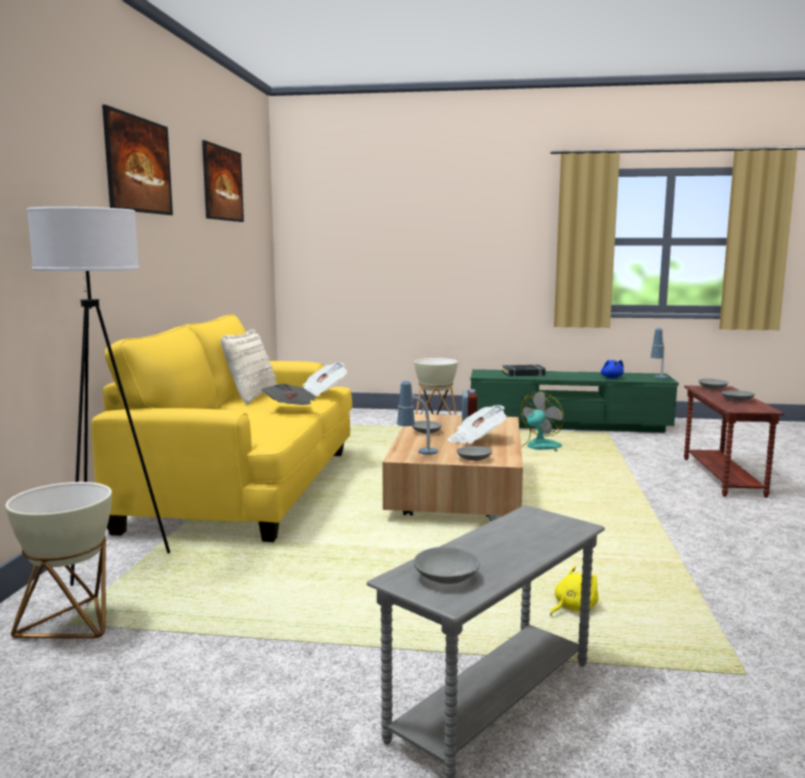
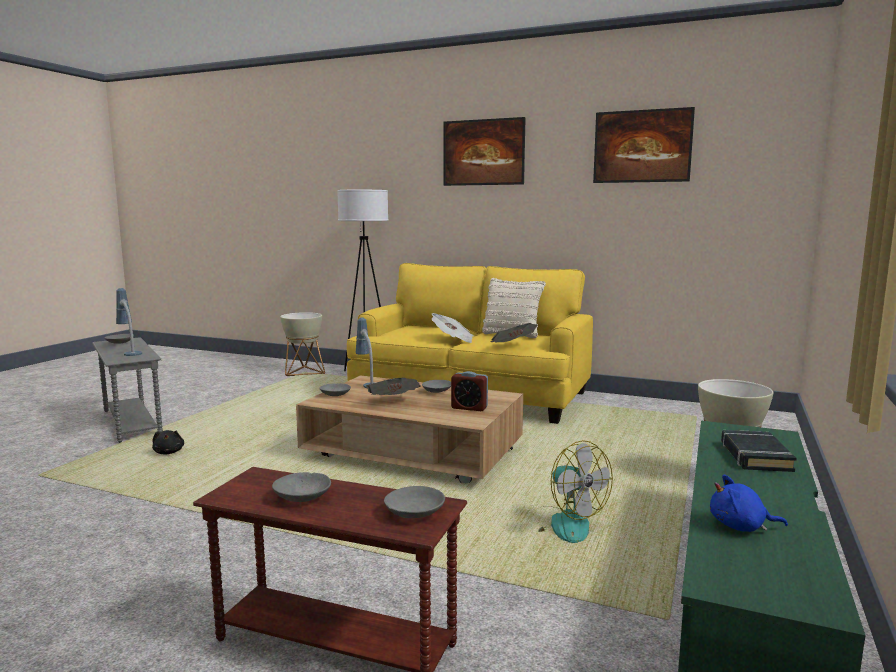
camera: 105 degrees right, 0 degrees up
(573, 608) = (169, 452): yellow plush toy -> black plush toy
(658, 379) = (738, 583): table lamp -> table lamp (130, 352)

